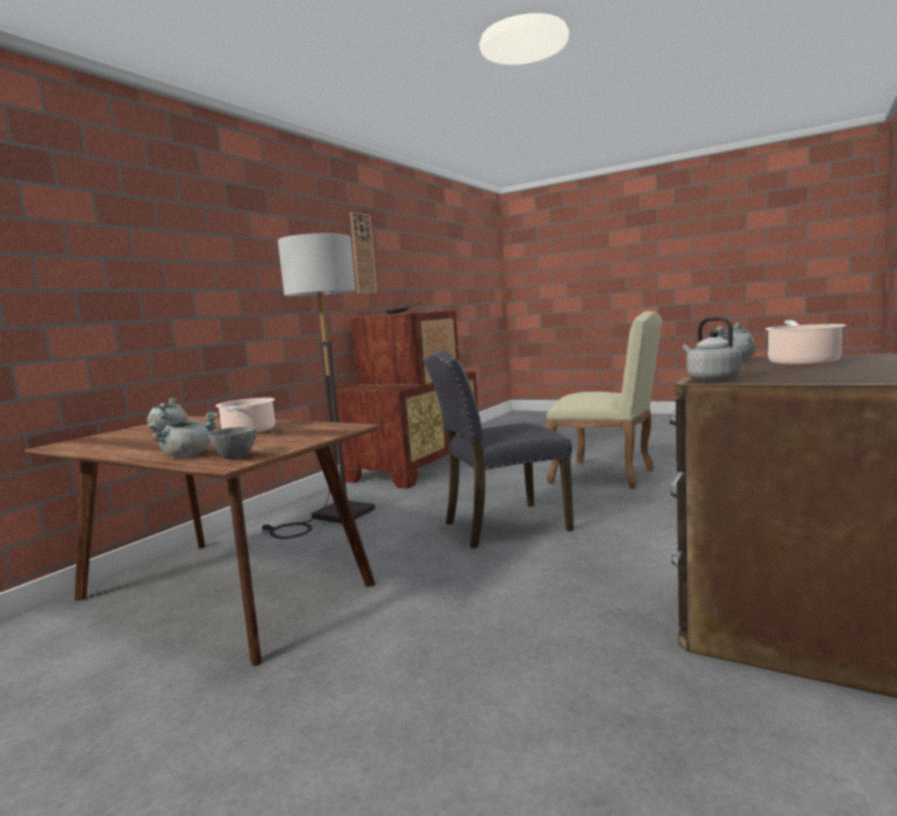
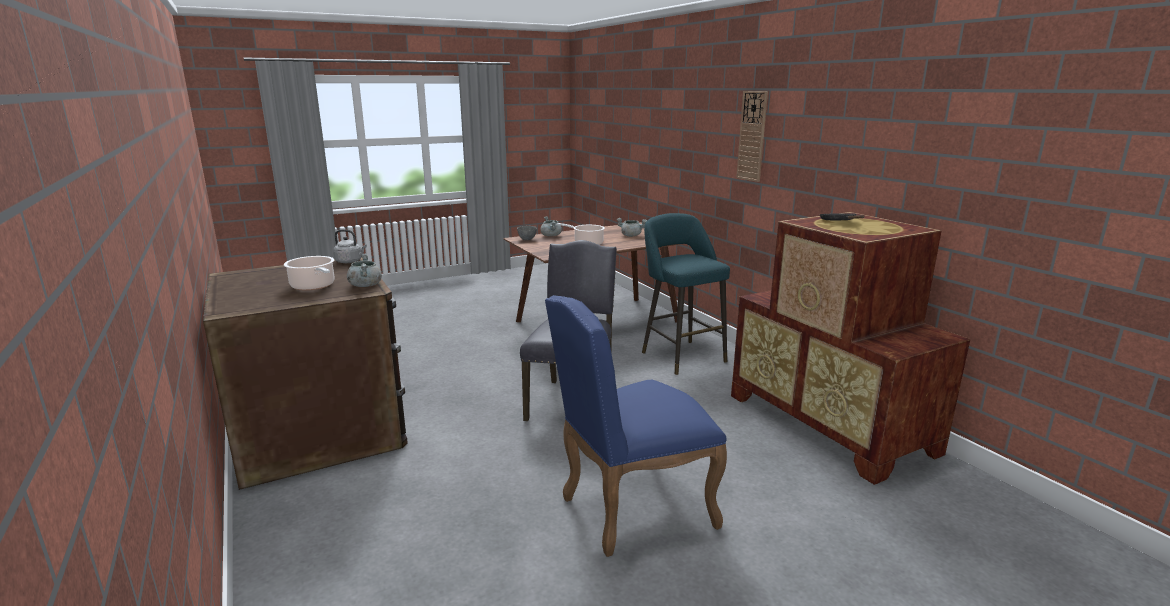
camera: 120 degrees right, 10 degrees up
(328, 520) = (680, 355): floor lamp -> turquoise stool
(362, 253) = (904, 130): wall clock -> wall clock (752, 136)
(605, 476) = (632, 509): beige chair -> blue chair

